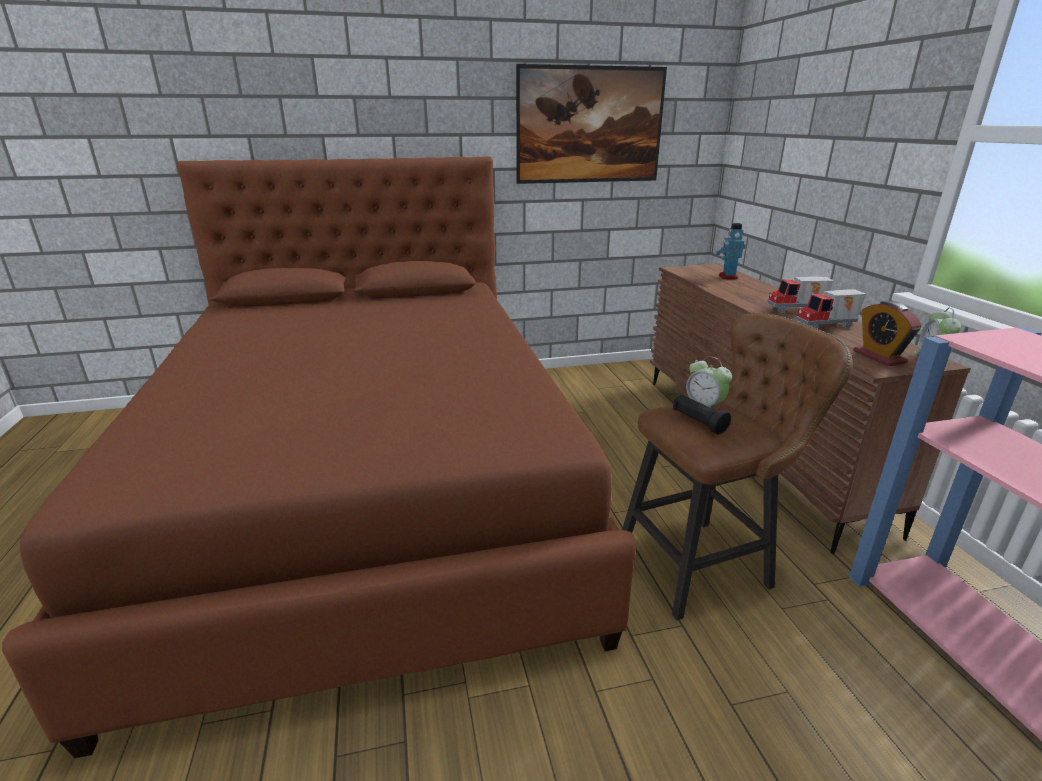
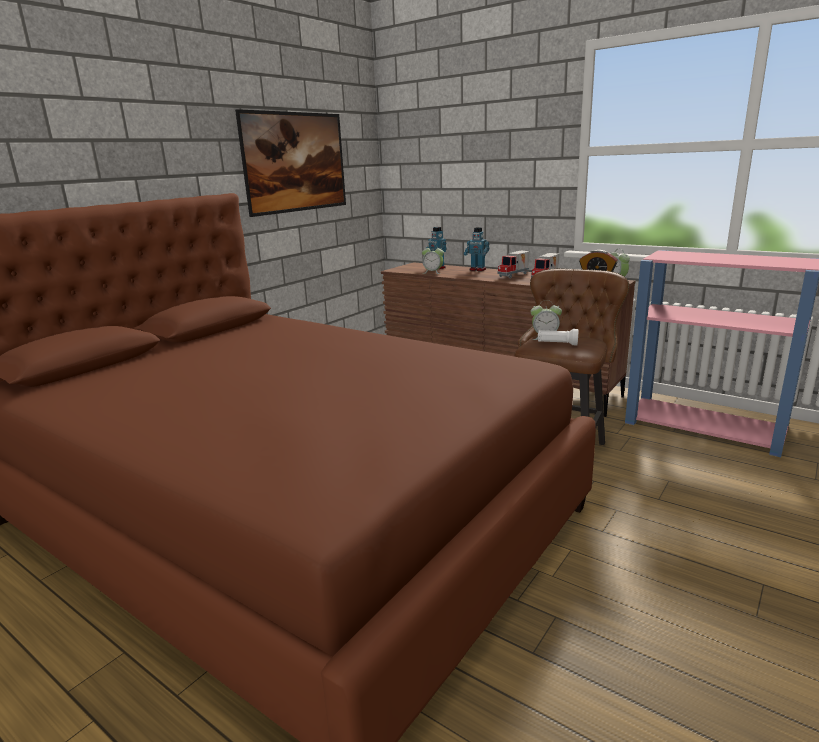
camera: 40 degrees left, 5 degrees down
(698, 422) = (557, 344): black flashlight -> white flashlight
(707, 282) = (433, 272): none -> alarm clock
(768, 291) = (477, 270): none -> toy robot

